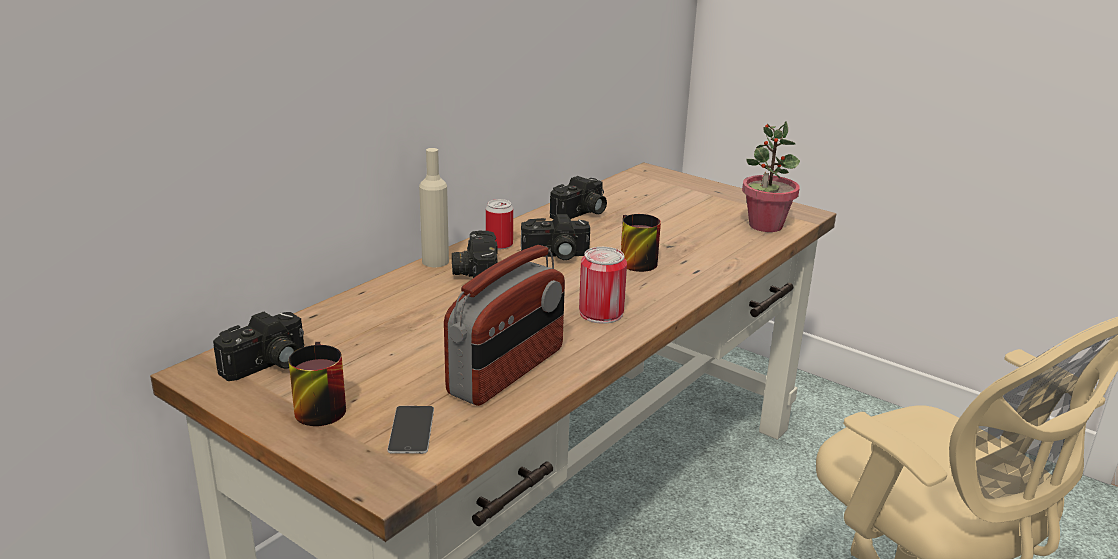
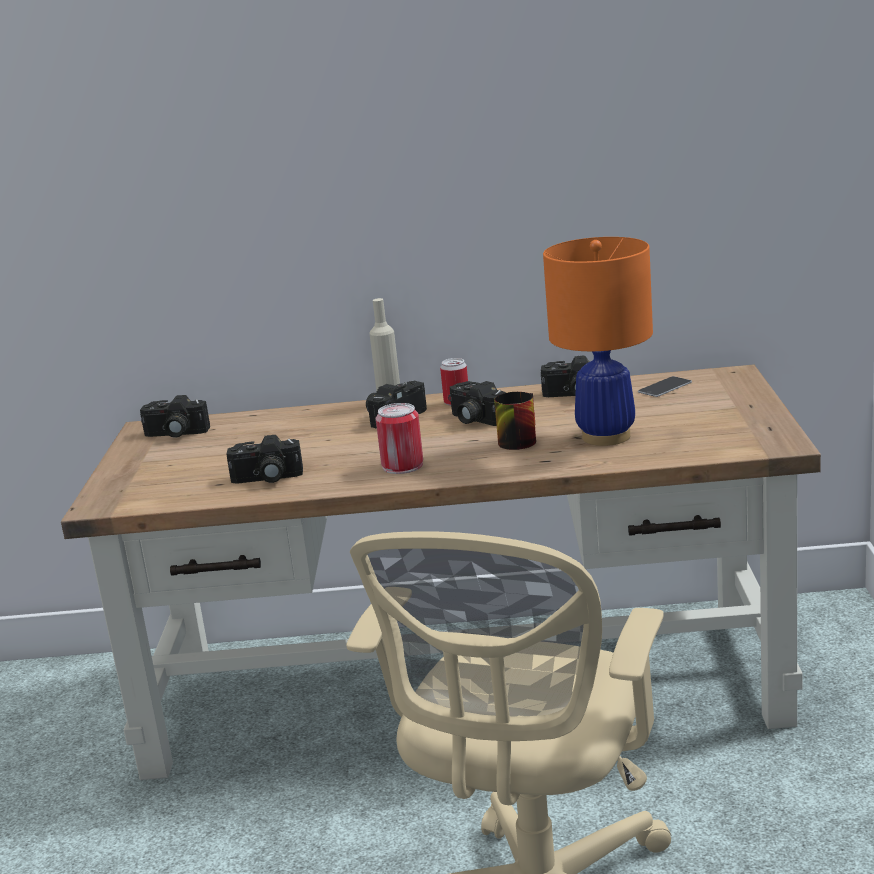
camera: 55 degrees right, 5 degrees down
(315, 406) = (148, 461): mug -> none
(411, 430) = (157, 489): phone -> phone (664, 387)
(508, 371) = (266, 479): radio -> camera
(688, 239) = (605, 436): none -> orange table lamp
(765, 225) = (708, 444): potted plant -> none

